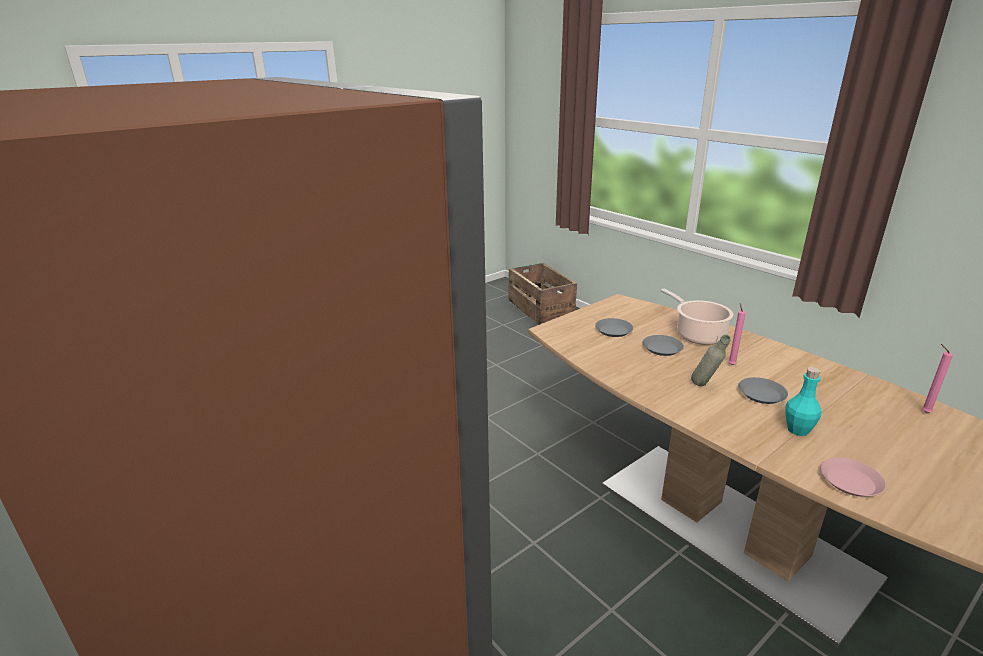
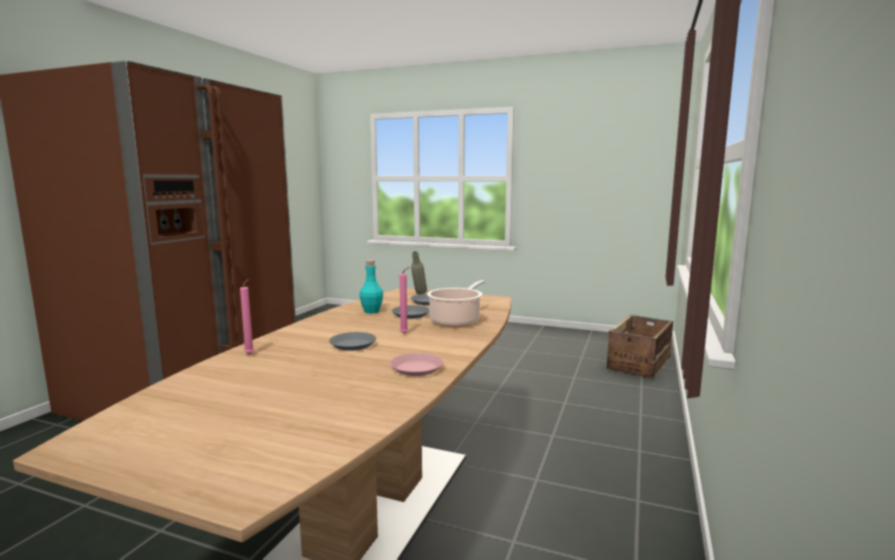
camera: 60 degrees right, 15 degrees down
(705, 386) = (351, 329): grey bottle -> grey bottle (419, 294)
(797, 430) = (293, 357): turquoise bottle -> turquoise bottle (371, 311)
(851, 482) = (211, 375): pink plate -> pink plate (416, 368)
(924, 412) = (373, 406): pink candle -> pink candle (250, 354)

